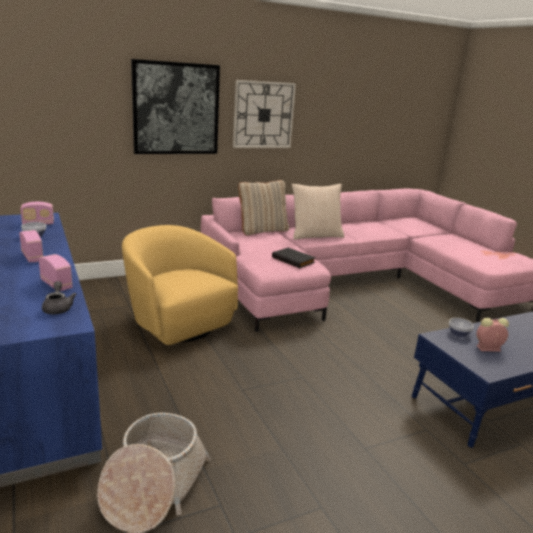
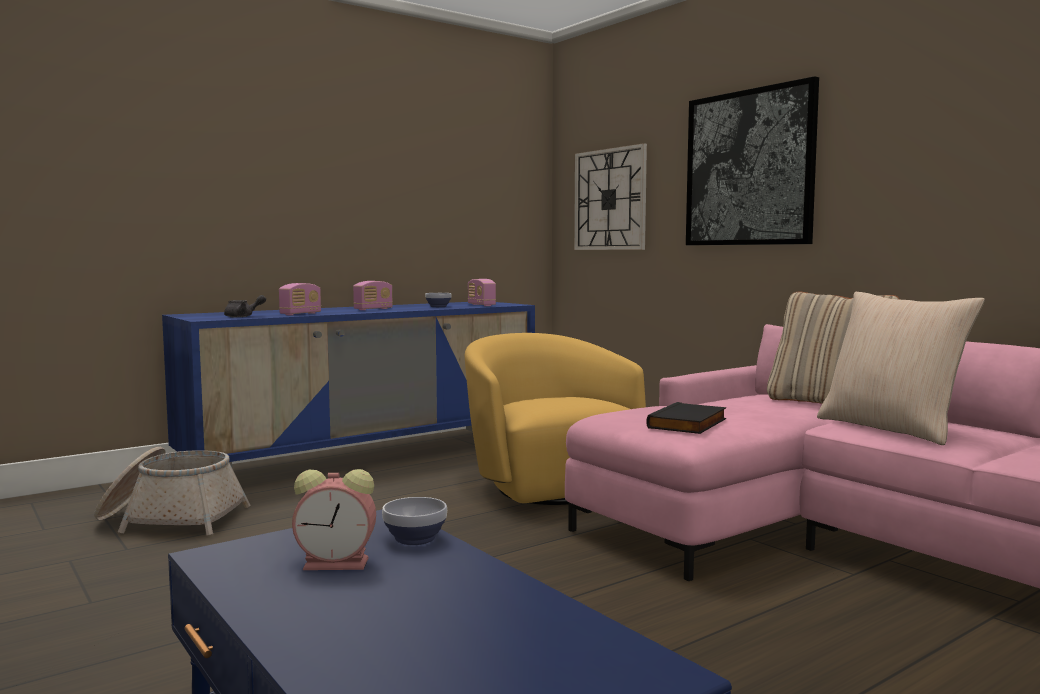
camera: 80 degrees right, 15 degrees down
(177, 323) = (547, 486): yellow armchair -> yellow armchair turned 60 degrees counterclockwise
(263, 115) = (914, 158): wall clock -> wall clock (610, 199)
(487, 348) = (339, 563): alarm clock -> alarm clock turned 105 degrees clockwise

